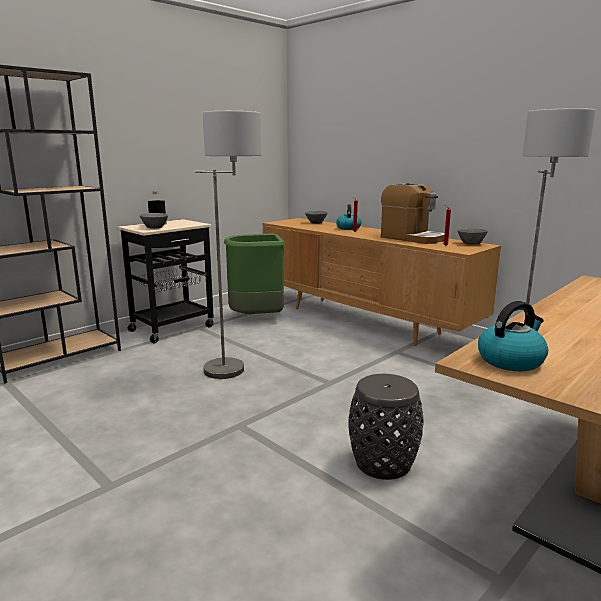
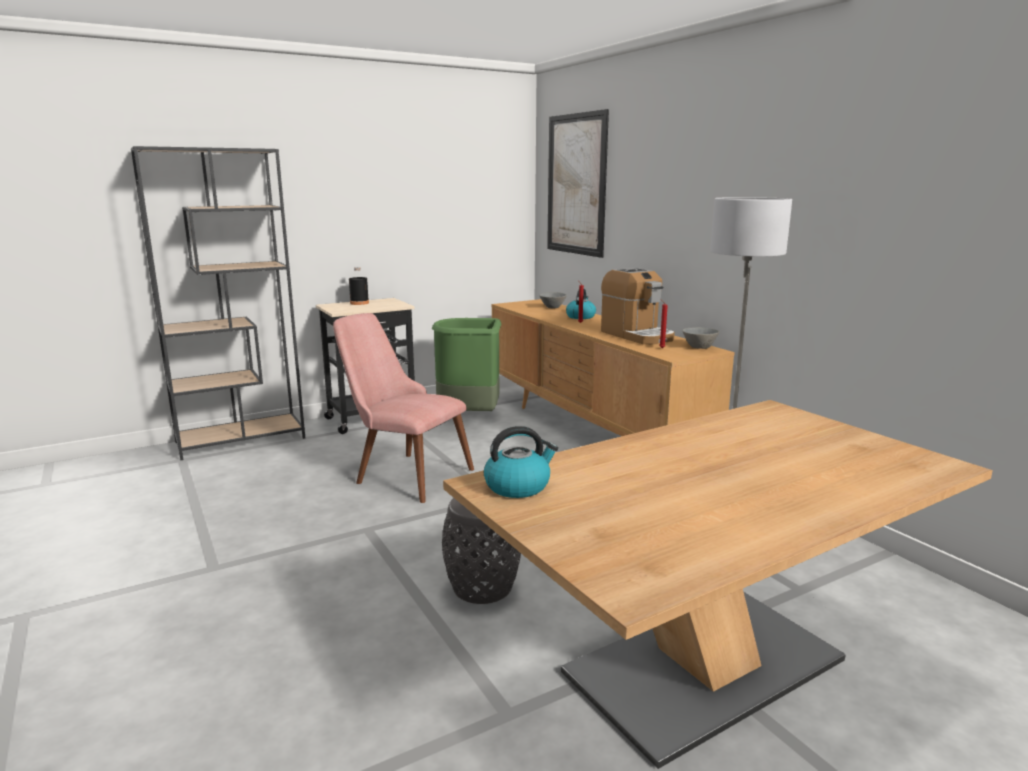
camera: 15 degrees right, 0 degrees up
(154, 228) = (349, 308): grey bowl -> none
(235, 371) = (403, 473): grey floor lamp -> pink chair
(332, 120) = (576, 185): none -> picture

